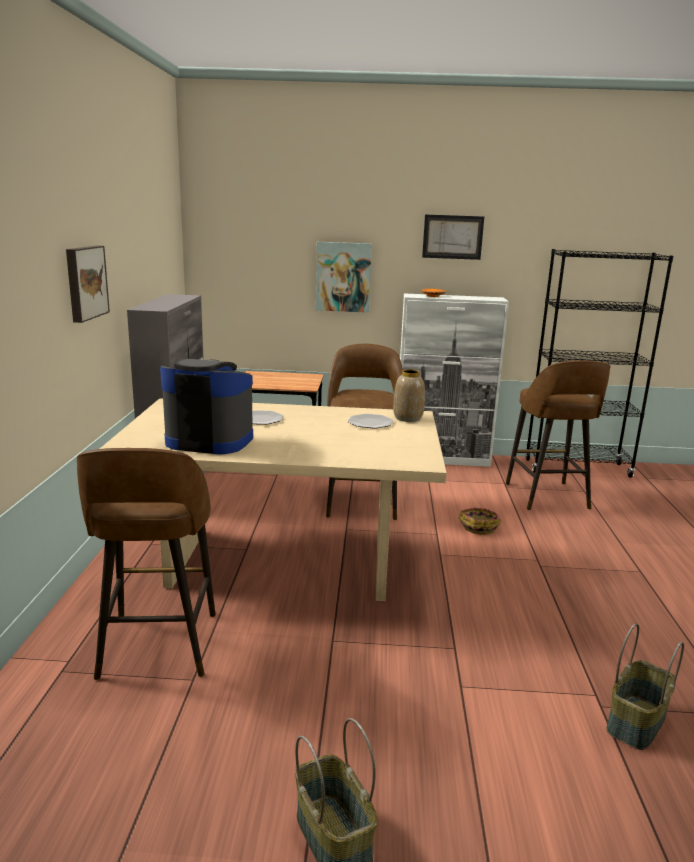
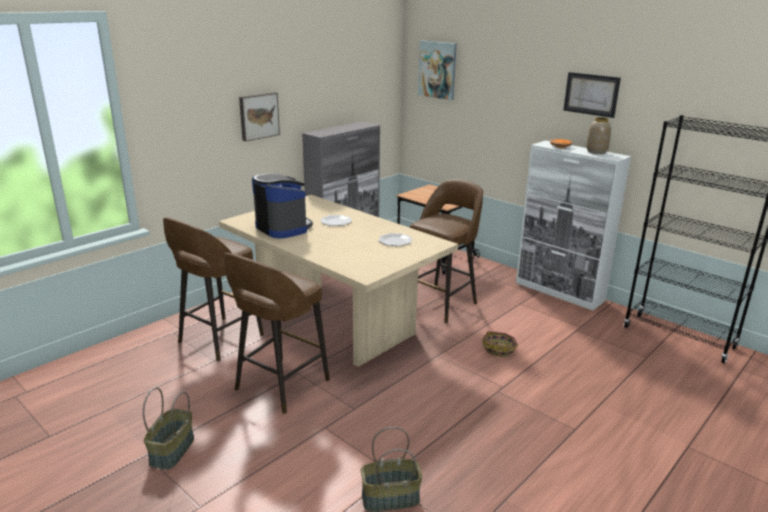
camera: 40 degrees right, 5 degrees up
(343, 277) = (502, 120): picture -> picture (437, 70)
(408, 418) = (427, 244): vase -> vase (596, 152)
(547, 497) = (600, 349): brown stool -> brown stool (280, 386)

